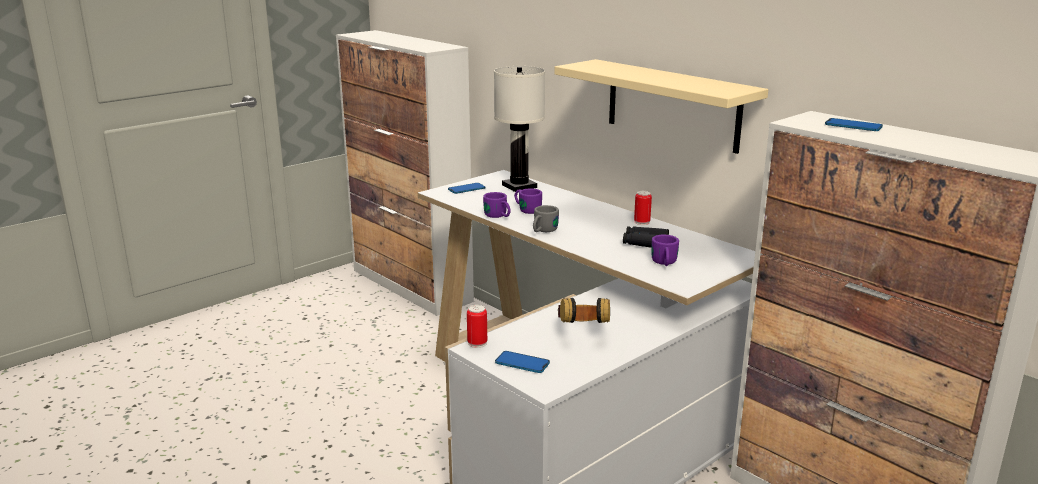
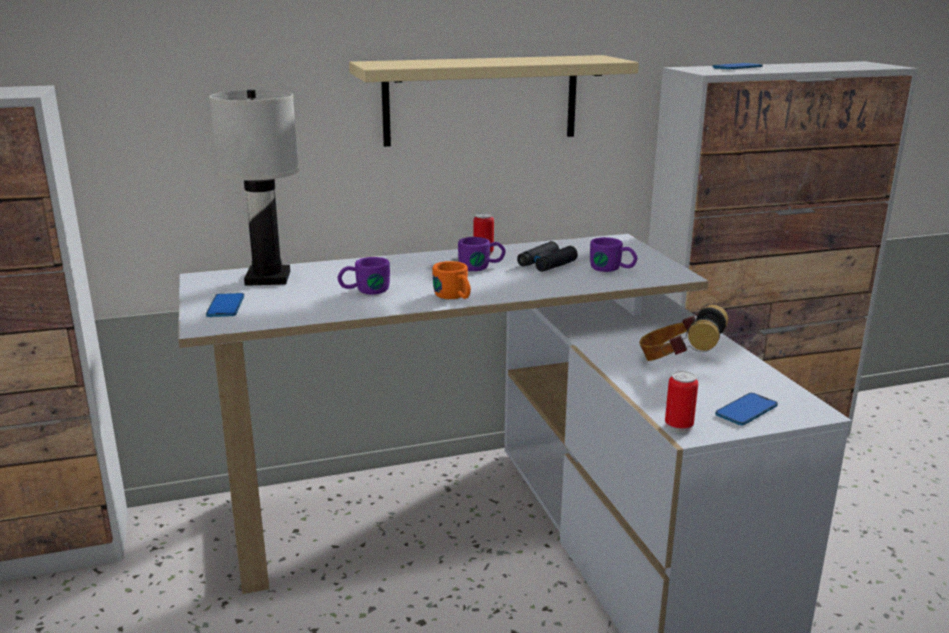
camera: 65 degrees left, 0 degrees up
(499, 216) = (369, 309): purple mug -> purple mug (482, 267)
(543, 231) = (455, 297): grey mug -> orange mug

